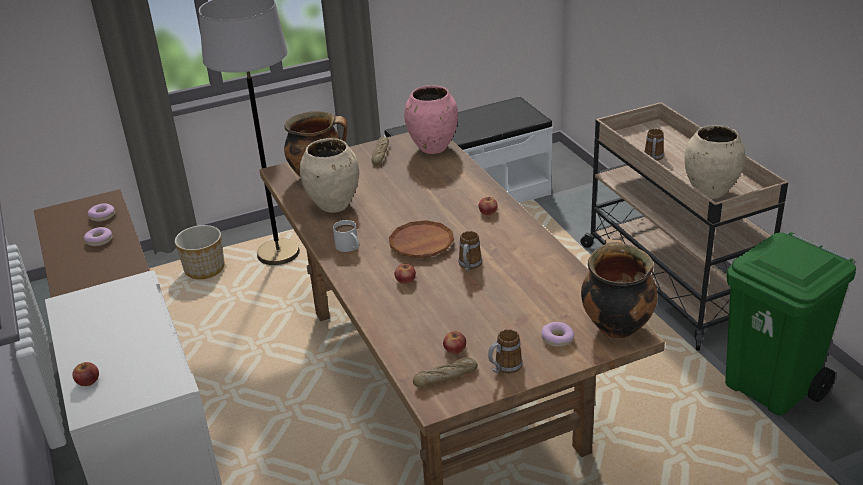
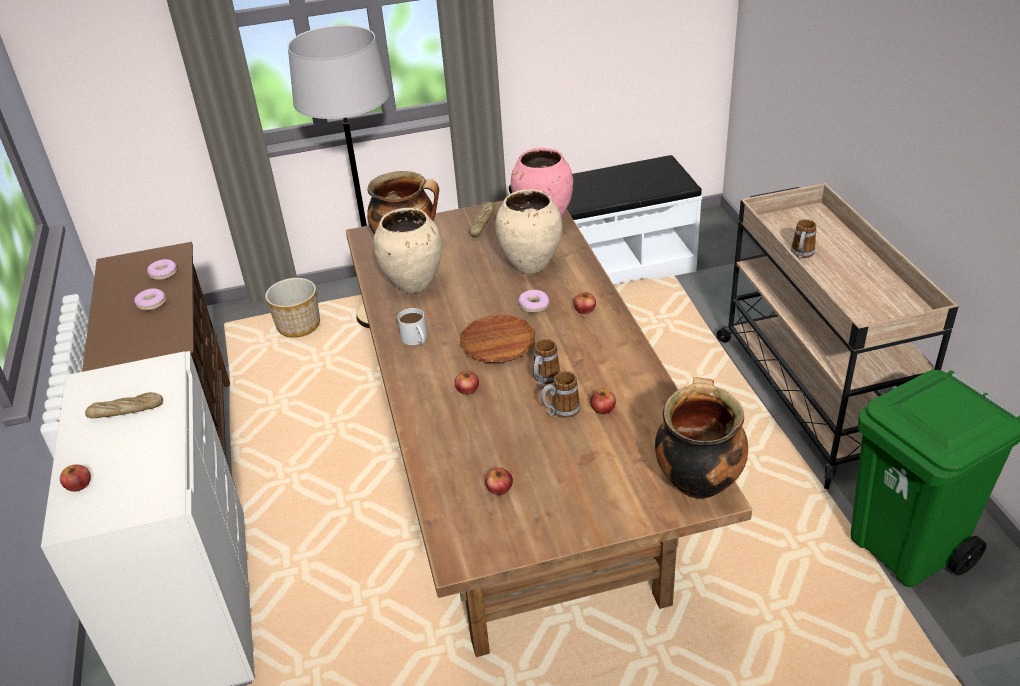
camera: 10 degrees right, 5 degrees up
(445, 377) = (479, 525): bread -> bread (126, 411)
(504, 368) = (550, 522): mug -> mug (560, 411)
(524, 282) = (603, 408): none -> apple
(557, 339) = (622, 490): donut -> donut (534, 305)
(709, 192) = (859, 306): beige vase -> beige vase (530, 265)

